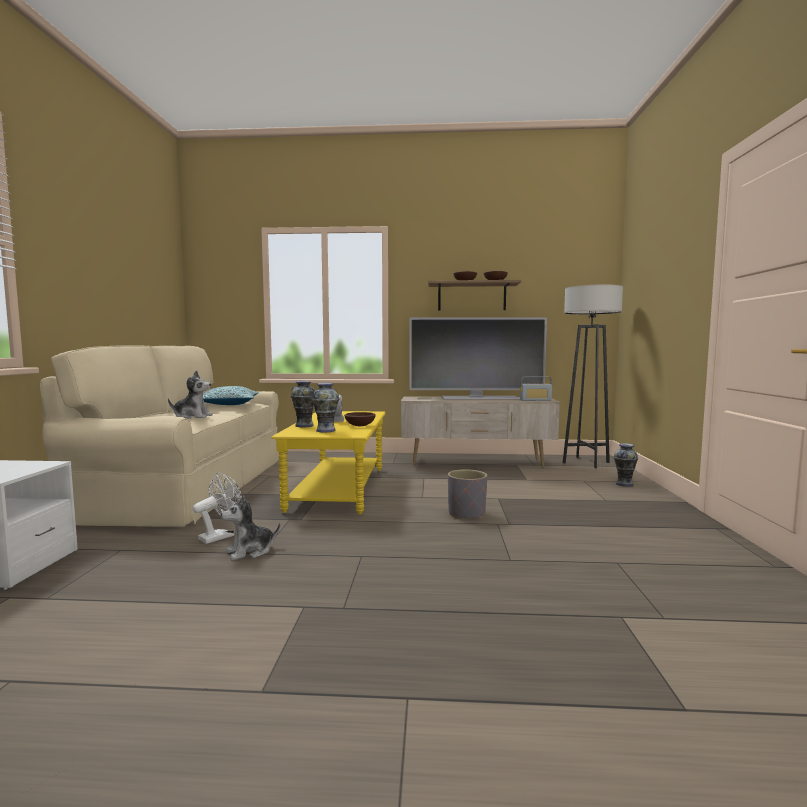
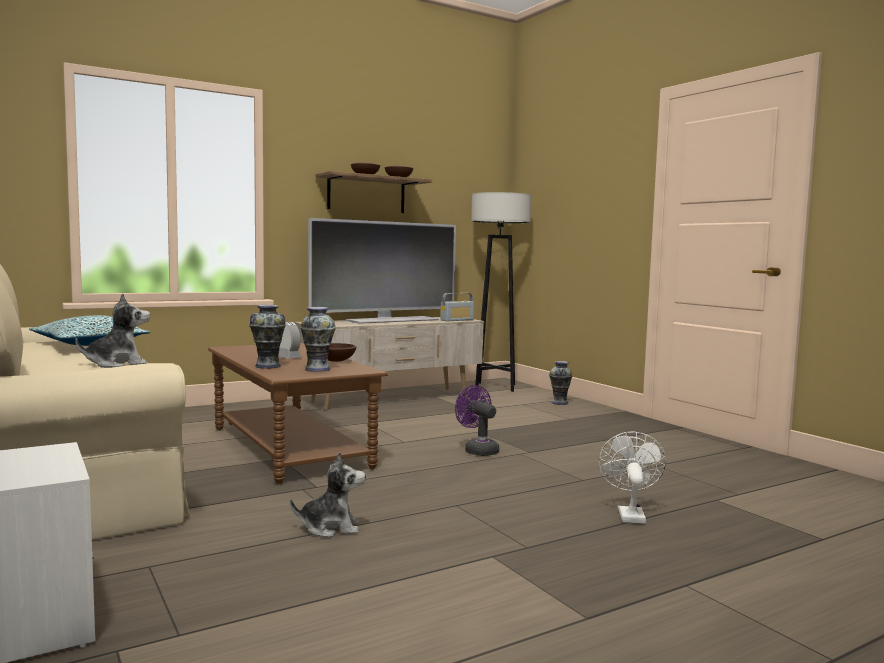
camera: 35 degrees left, 0 degrees up
(221, 536) = (257, 522): white fan -> white fan (629, 514)
(250, 551) = (331, 528): plush toy -> plush toy turned 120 degrees counterclockwise
(338, 488) = (289, 447): yellow coffee table -> brown coffee table
(466, 514) = (478, 450): grey planter -> purple fan

